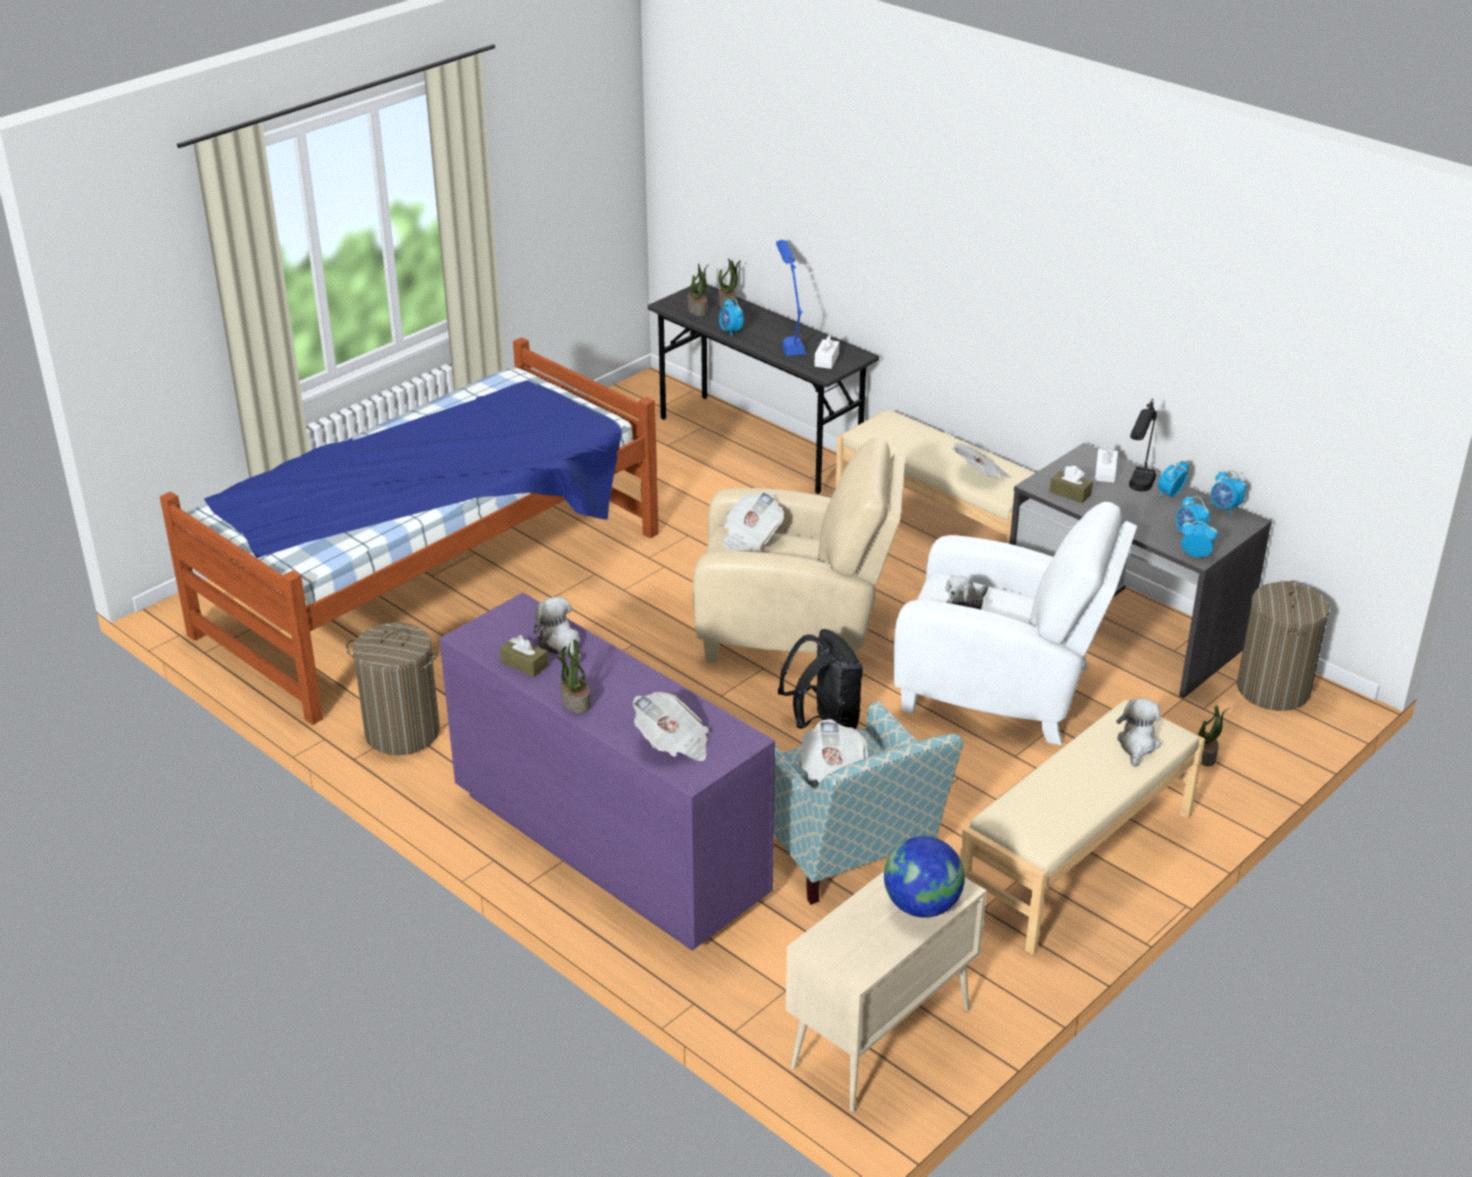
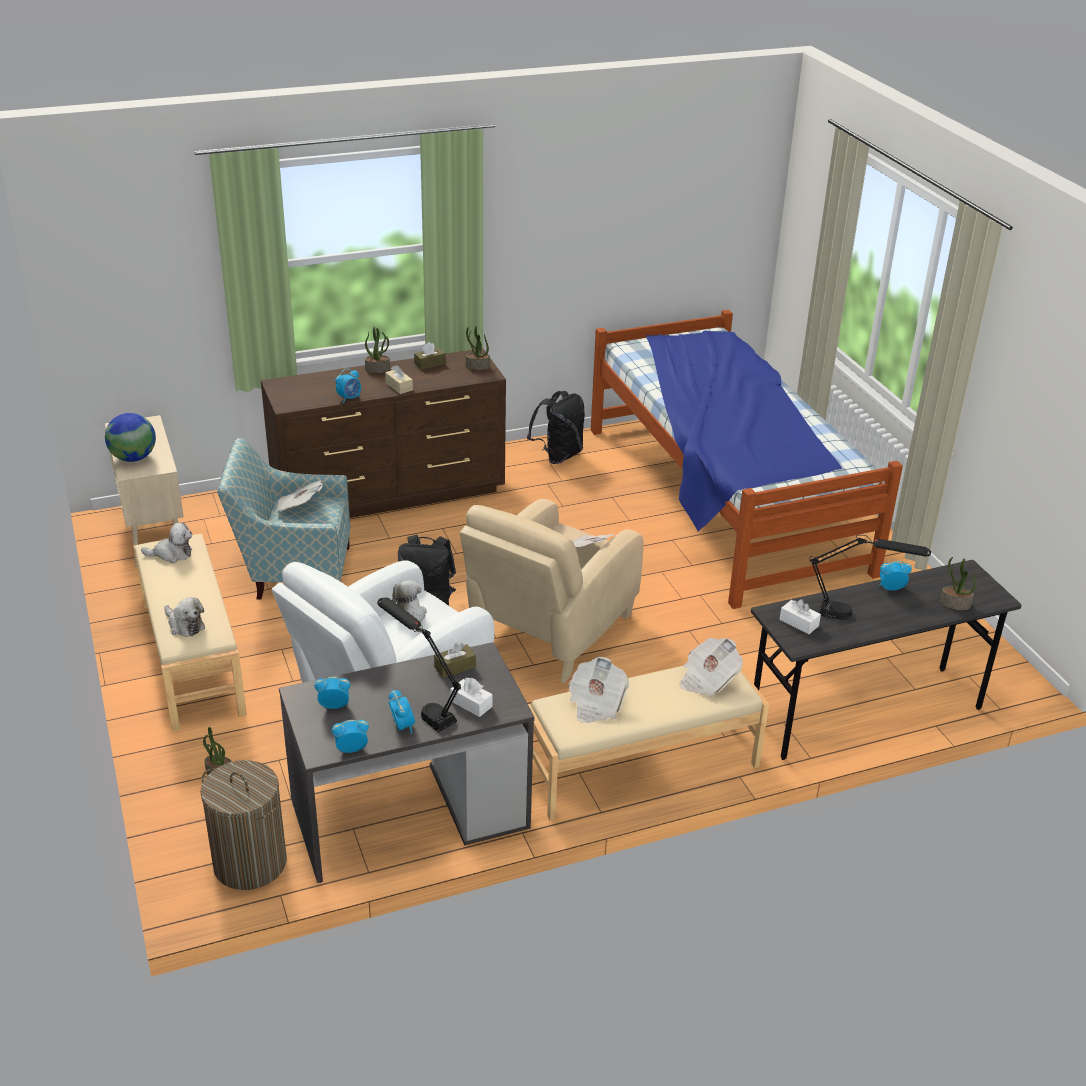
camera: 115 degrees right, 0 degrees up
(402, 732) = (558, 455): laundry basket -> black backpack
(560, 644) = (438, 377): plush toy -> plush toy (172, 554)
(609, 845) = (390, 494): purple dresser -> brown dresser
(612, 666) = (399, 386): none -> beige tissue box
(673, 744) = (308, 385): newspaper -> newspaper (707, 680)
(697, 310) = (948, 583): potted plant -> potted plant (477, 366)
(789, 339) = (857, 616): blue table lamp -> black table lamp
(1196, 554) = (303, 693): alarm clock -> alarm clock (349, 398)

